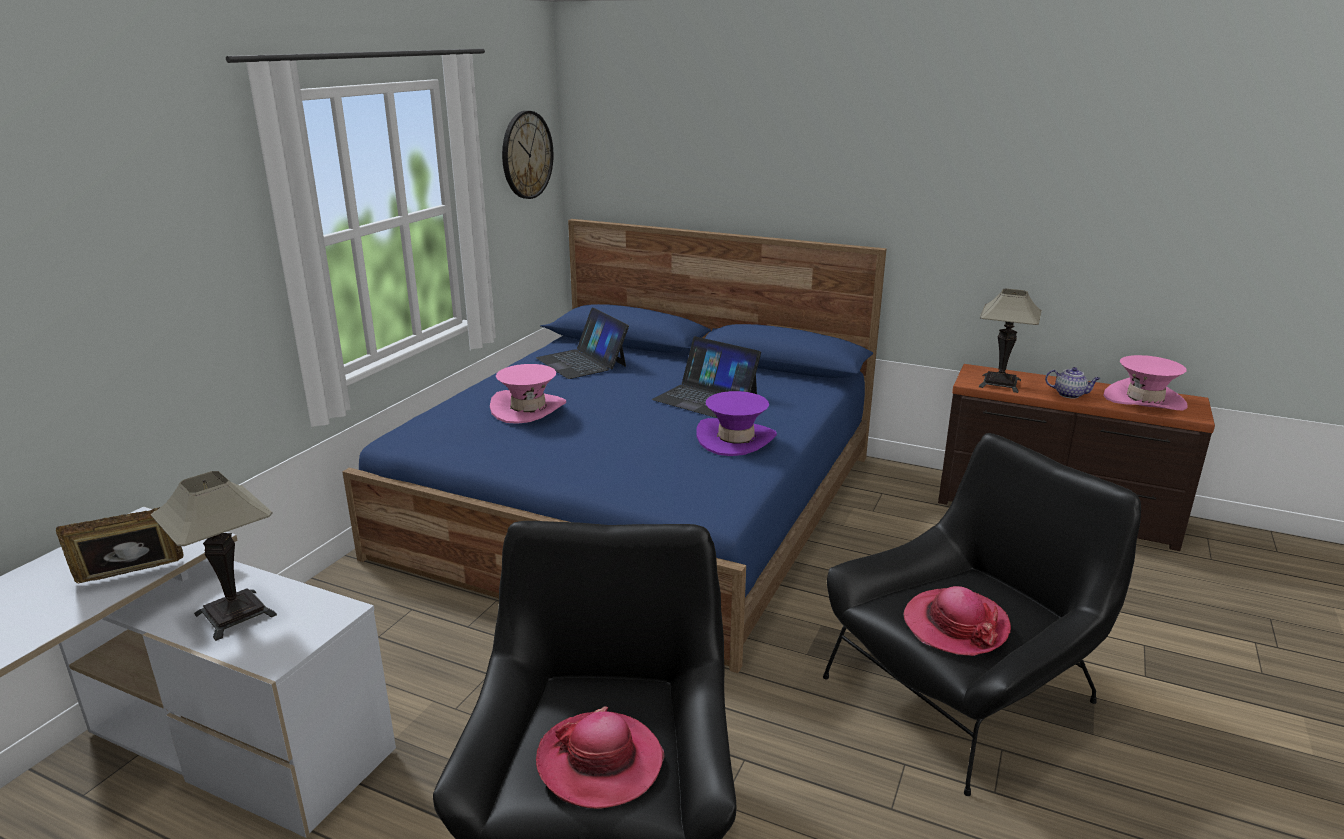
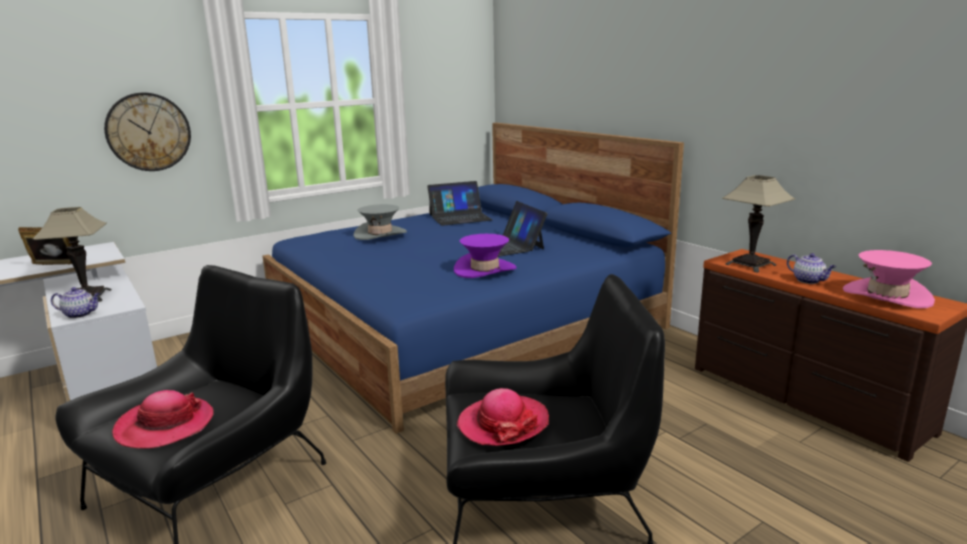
camera: 30 degrees right, 5 degrees down
(286, 646) = (80, 314): none -> teapot
(526, 155) = (457, 73): wall clock -> wall clock (148, 132)
(528, 409) = (380, 234): pink hat -> grey hat
(582, 362) = (460, 217): laptop -> laptop turned 105 degrees counterclockwise

